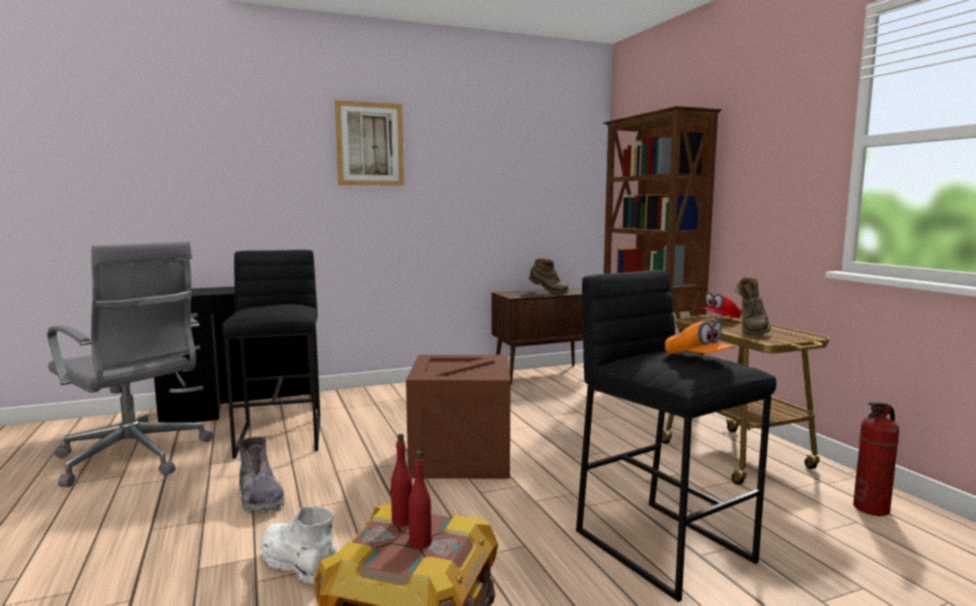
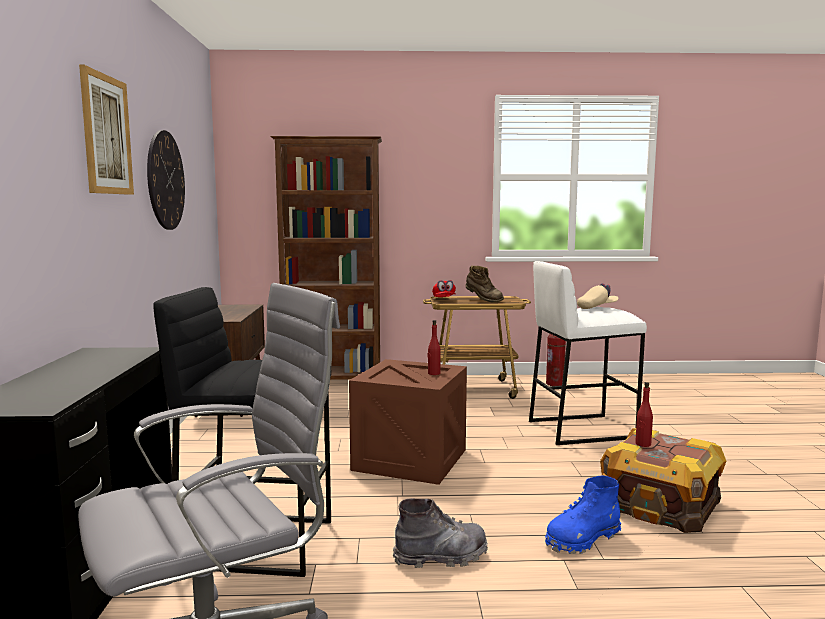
camera: 70 degrees left, 0 degrees up
(299, 565) = (582, 539): white boot -> blue boot
(420, 543) = (668, 444): red bottle -> red bottle (433, 373)
(475, 173) = (165, 180): none -> wall clock
(548, 292) = (230, 311): brown boot -> none
(664, 545) = (581, 429): black stool -> white stool
(698, 358) = (597, 307): orange cap -> beige cap

